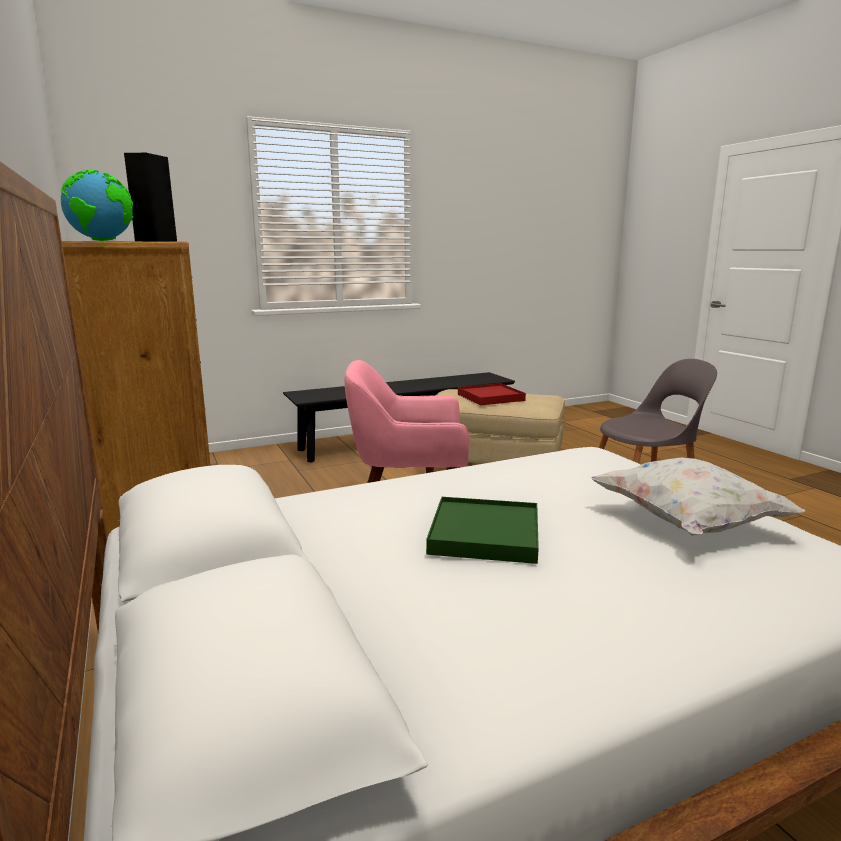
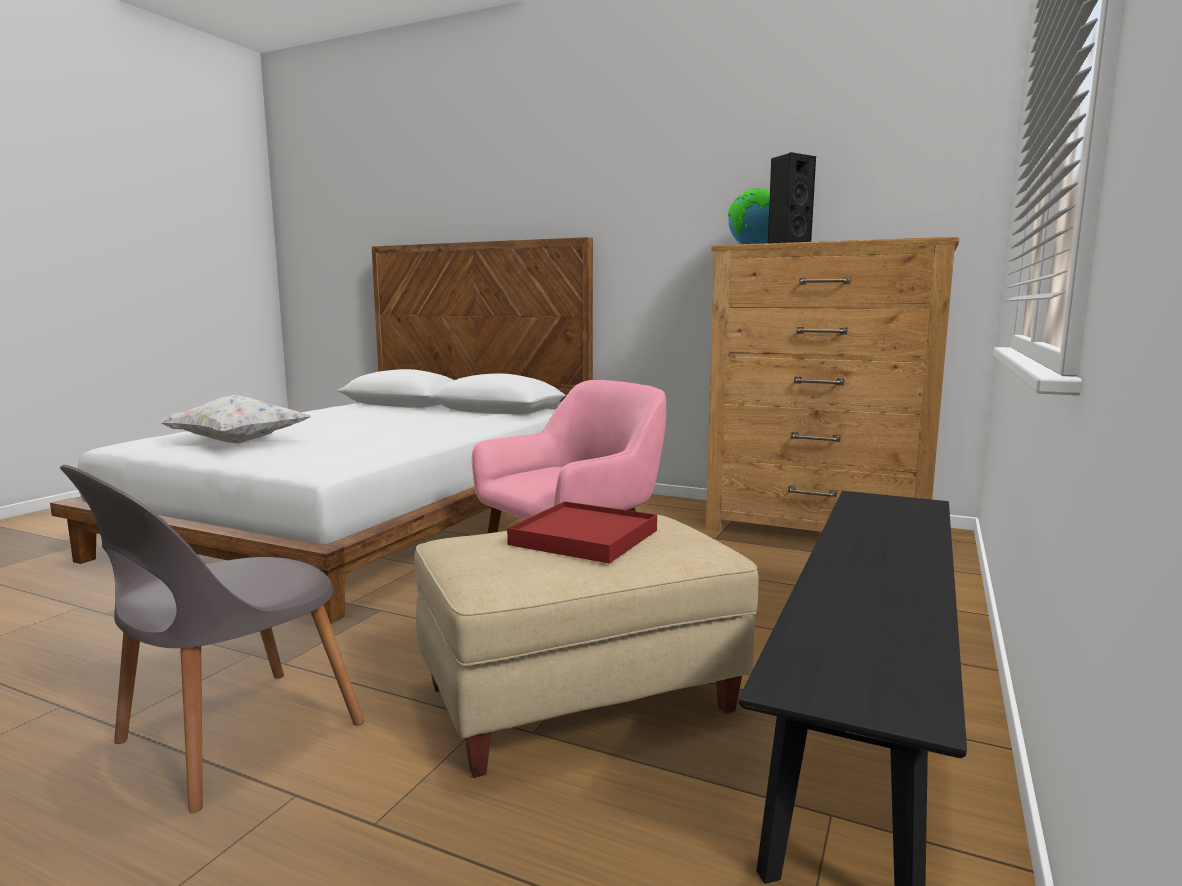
camera: 140 degrees right, 5 degrees down
(484, 534) = (371, 423): green tray -> none

